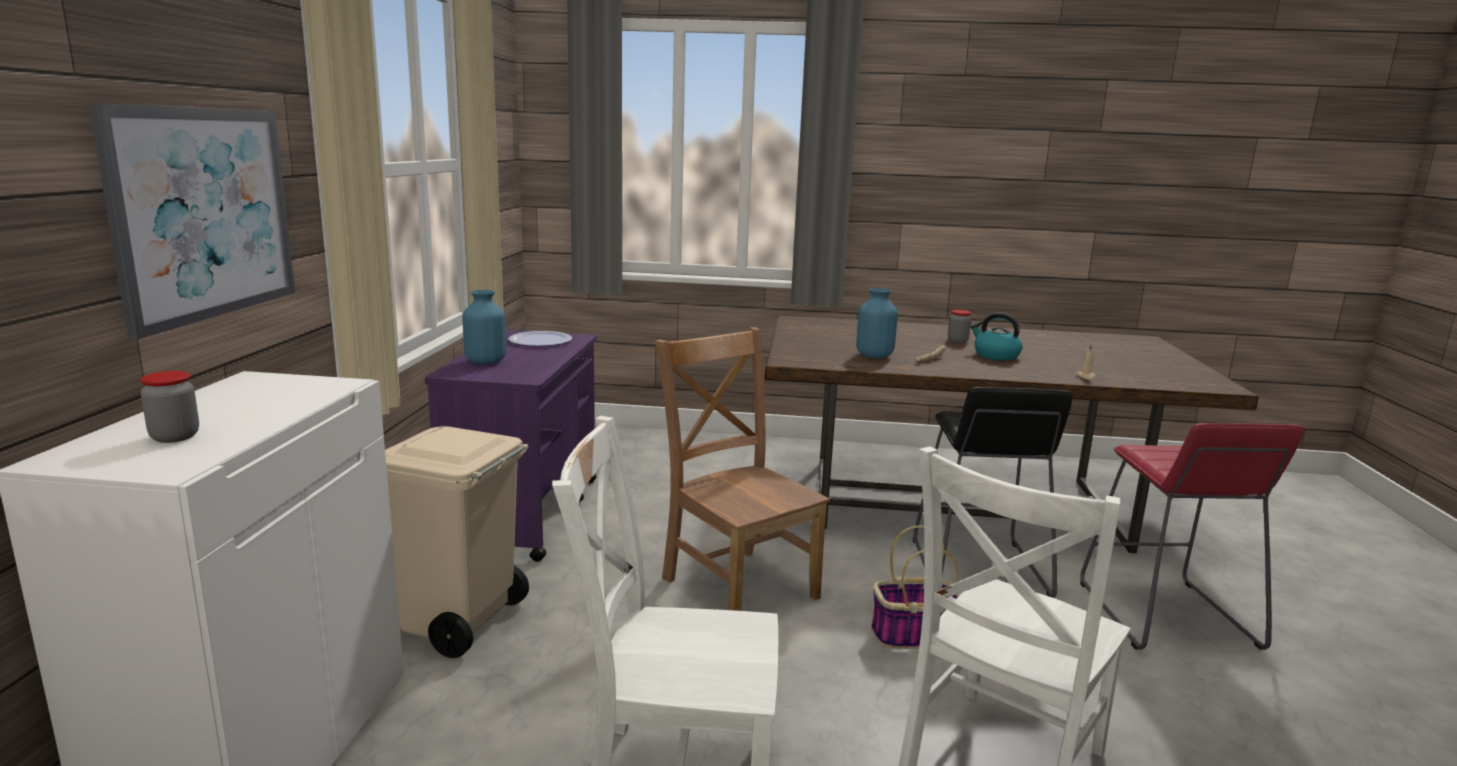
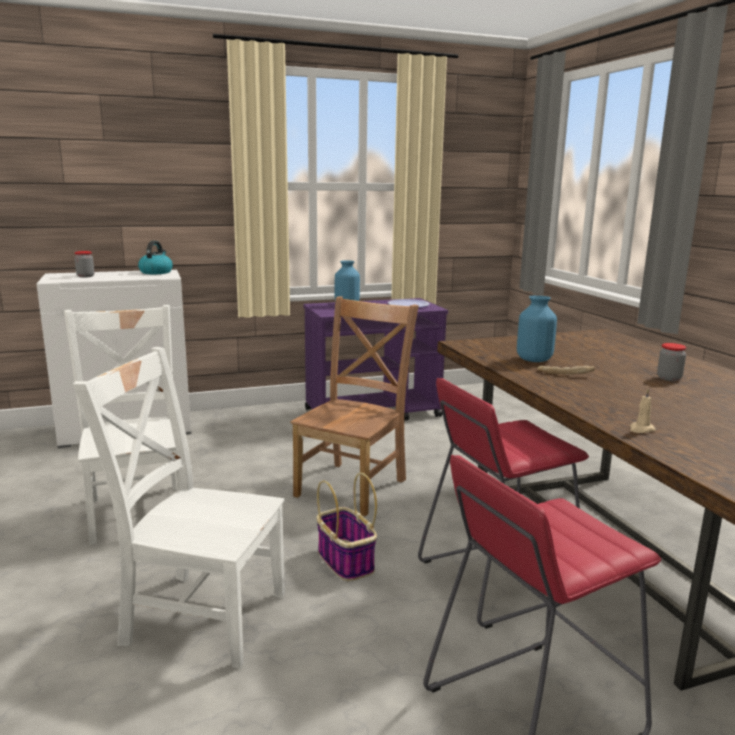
camera: 65 degrees right, 0 degrees up
(204, 213) = (165, 197): picture -> none
(459, 623) = (244, 431): beige trash can -> none
(977, 568) = (497, 579): black stool -> red stool
(995, 355) = (642, 393): kettle -> kettle (156, 272)

